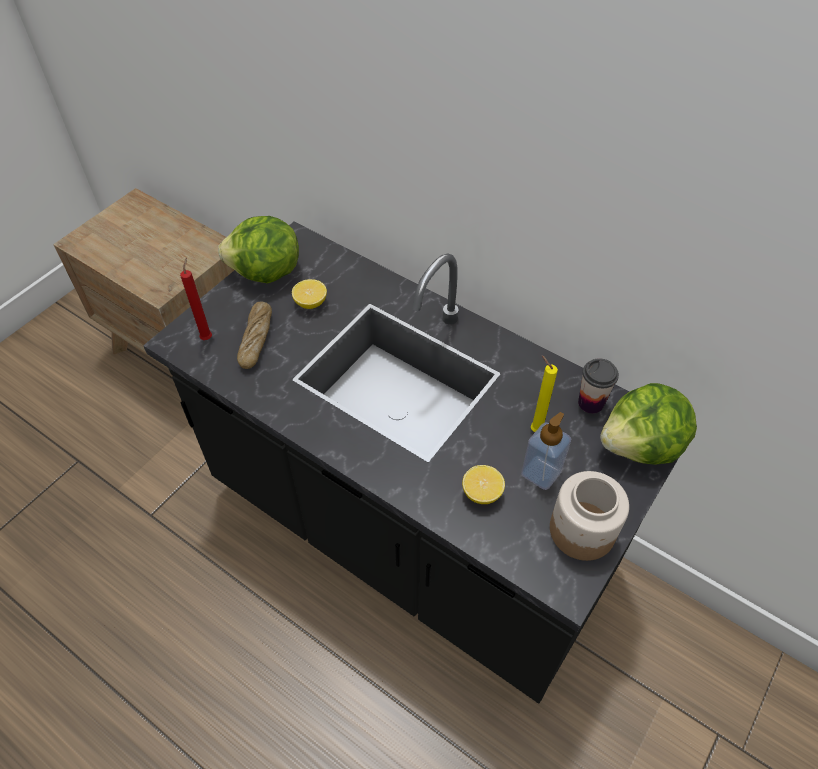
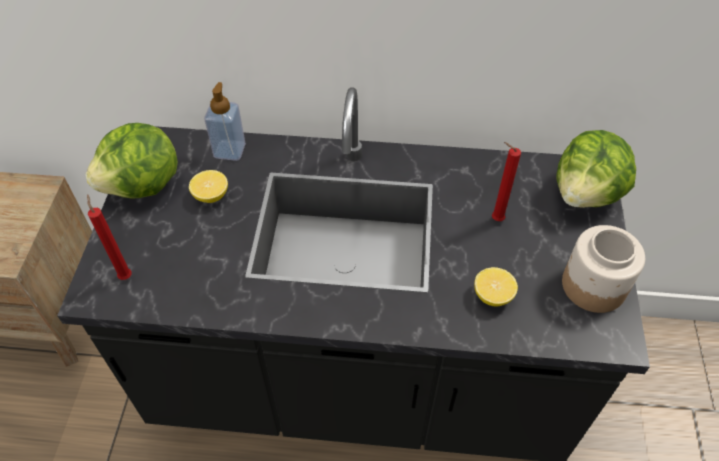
camera: 30 degrees left, 0 degrees up
(256, 339) = (179, 254): bread -> none
(534, 429) = (495, 219): yellow candle -> red candle
(541, 473) = (527, 254): soap dispenser -> soap dispenser (229, 150)
(590, 403) = (523, 176): cup -> none

